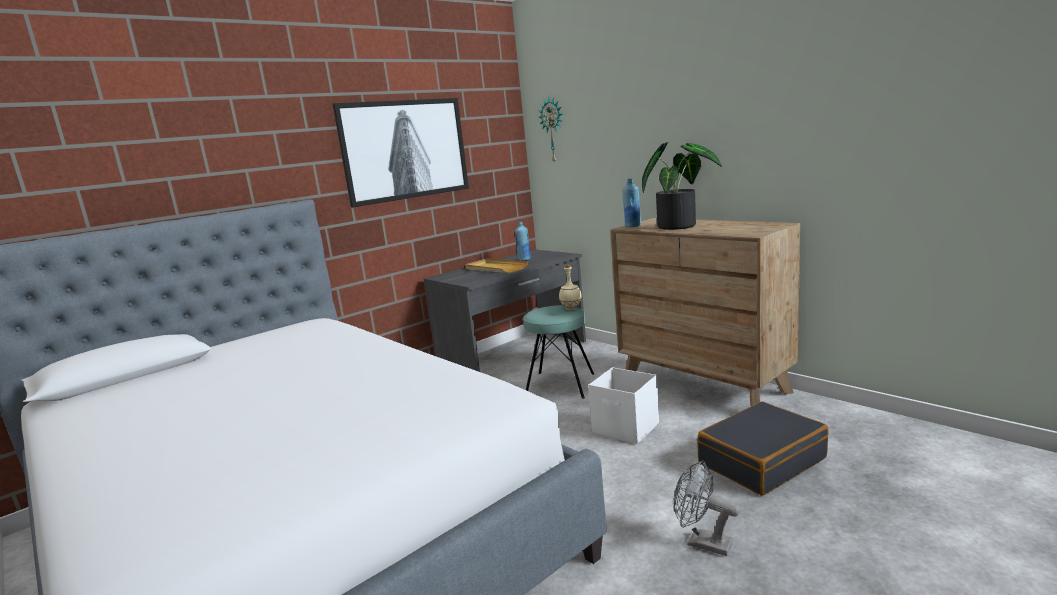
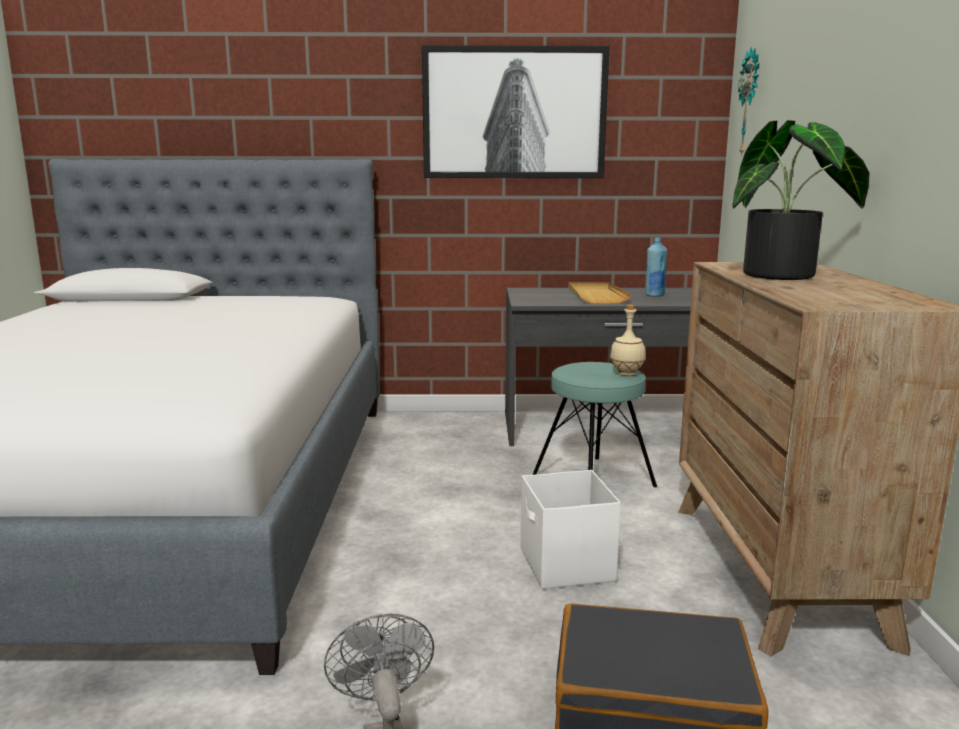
camera: 40 degrees right, 0 degrees up
(632, 226) = (734, 264): blue bottle -> none

